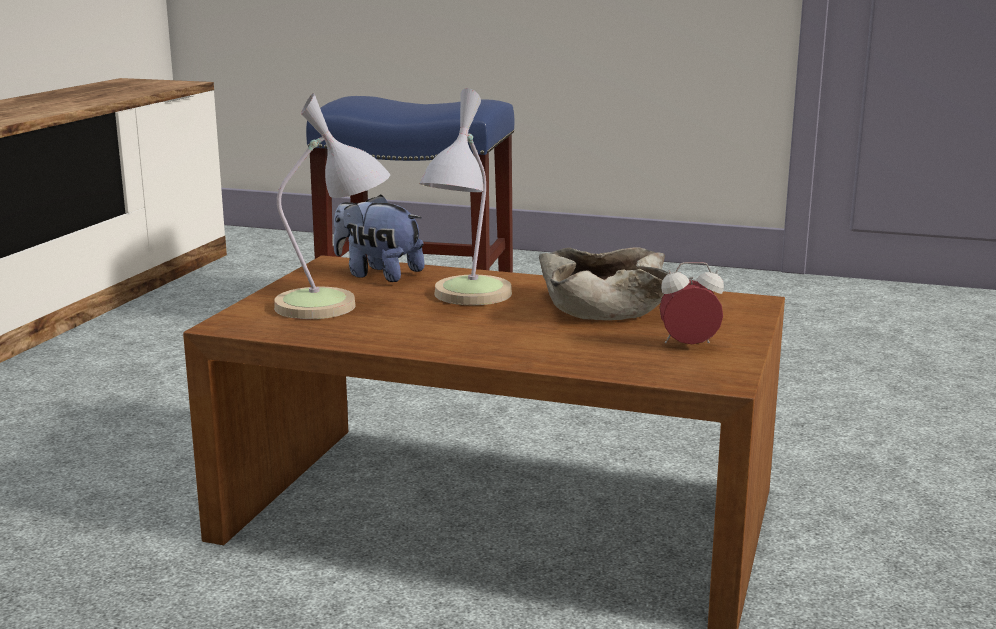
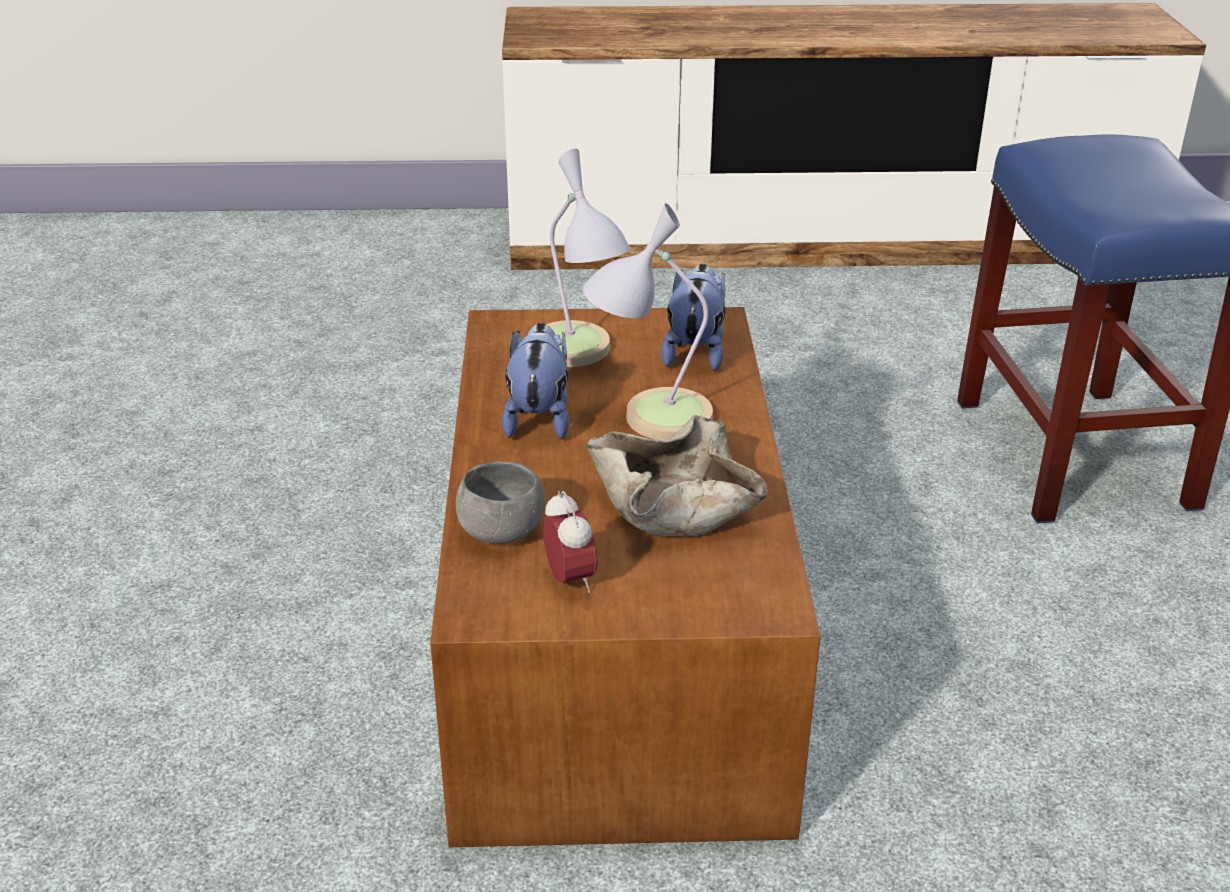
camera: 70 degrees right, 15 degrees up
(429, 329) = (539, 418): none -> plush toy
(604, 359) = (502, 532): none -> grey bowl

